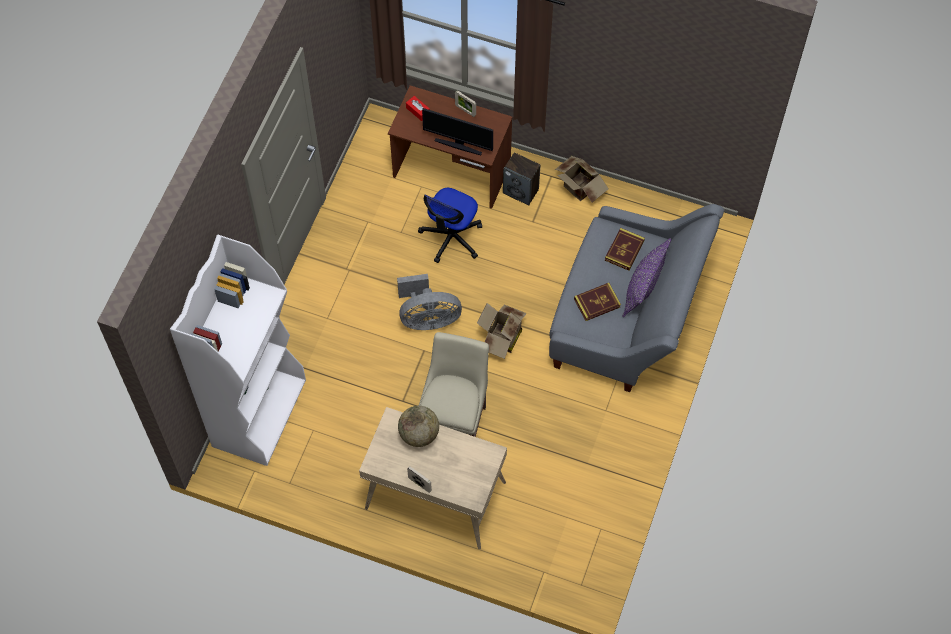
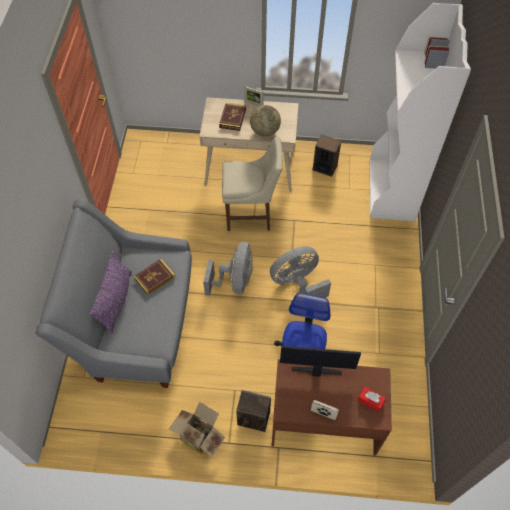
camera: 165 degrees right, 5 degrees down
(332, 471) = (324, 167): none -> speaker
(455, 422) = (251, 214): beige chair -> beige chair turned 90 degrees counterclockwise
(501, 338) = (234, 281): cardboard box -> grey fan
(624, 250) = (138, 330): book -> book (232, 118)

